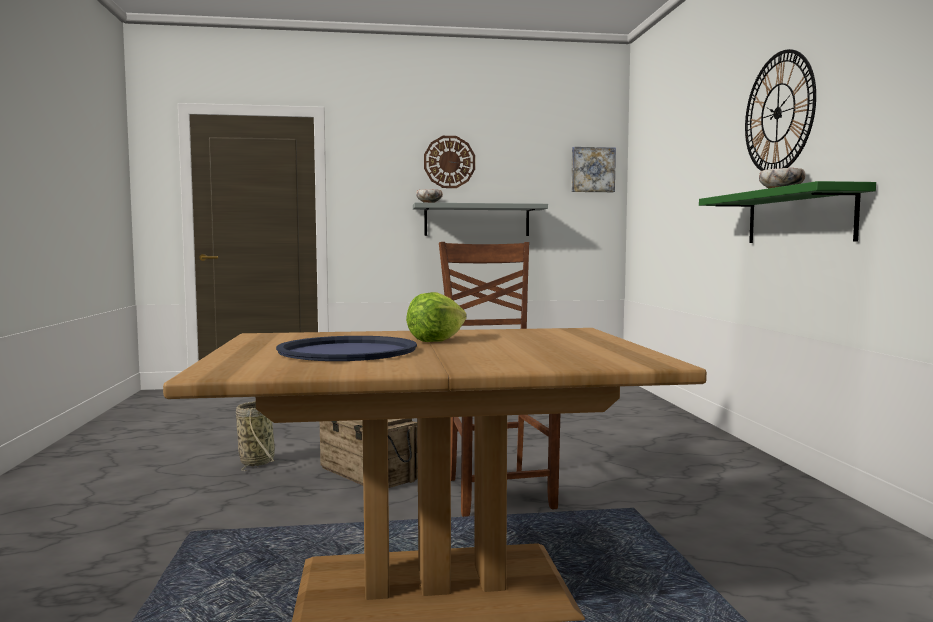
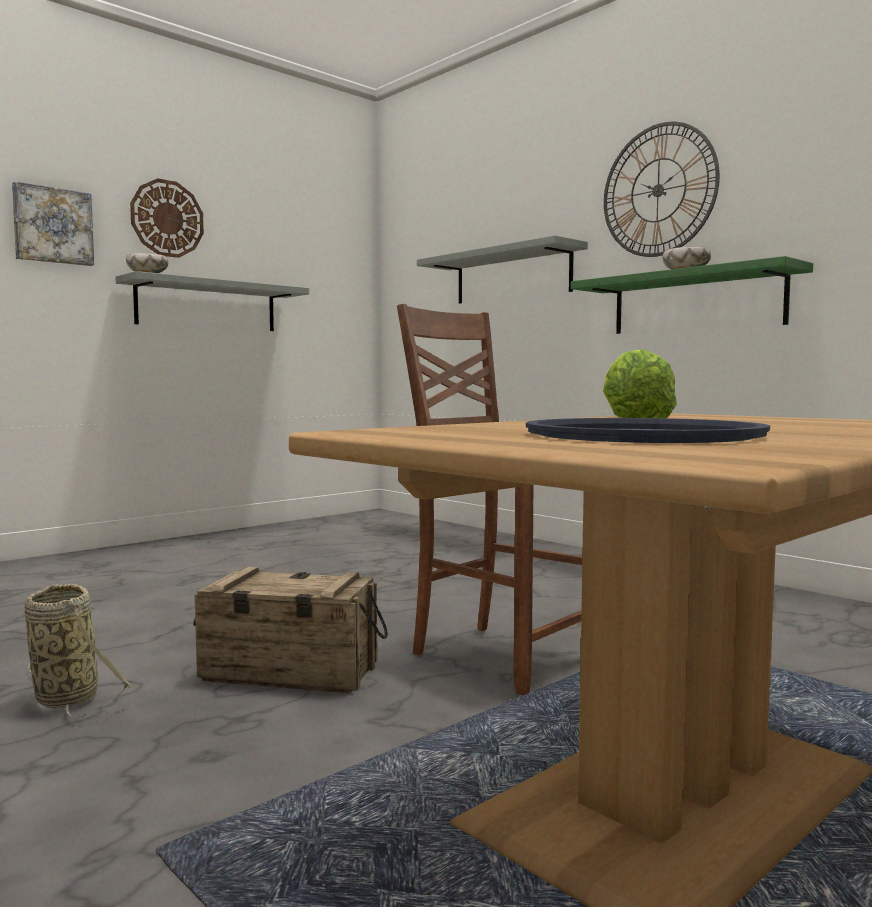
camera: 35 degrees left, 0 degrees up
(592, 170) = (342, 251): picture -> picture (53, 226)
(693, 188) = (512, 276): none -> grey shelf

